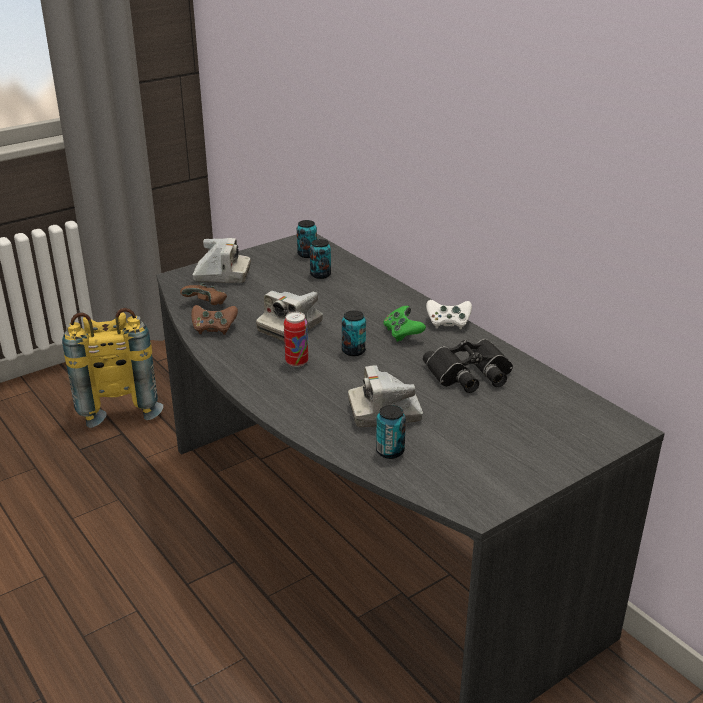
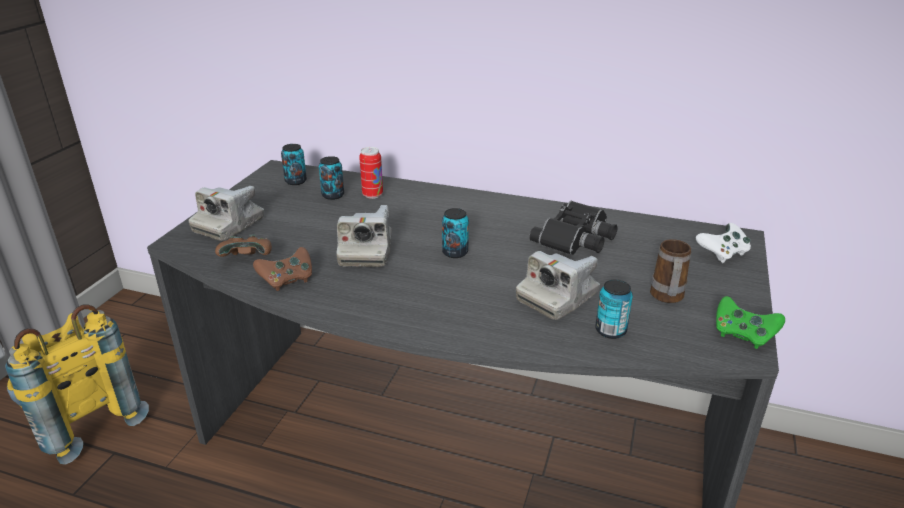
camera: 35 degrees left, 0 degrees up
(222, 275) = (229, 225): camera -> camera turned 150 degrees clockwise
(296, 362) = (416, 282): can -> can (372, 195)
(402, 334) = (476, 223): green game controller -> green game controller (742, 335)
(448, 323) = (501, 202): white game controller -> white game controller (722, 253)
(472, 448) = (666, 298): none -> mug

